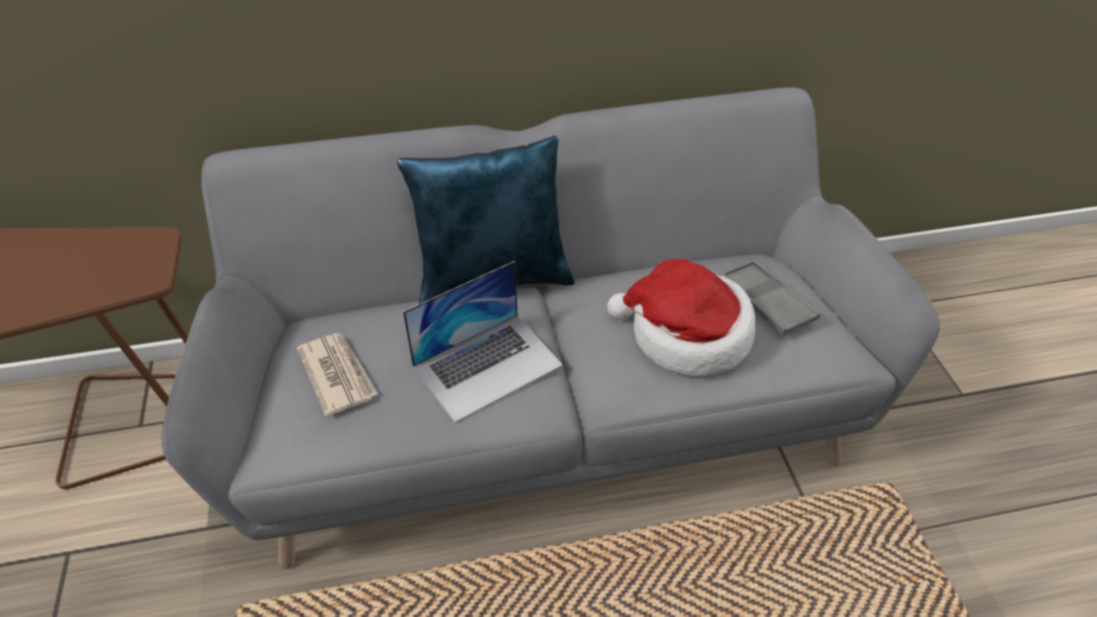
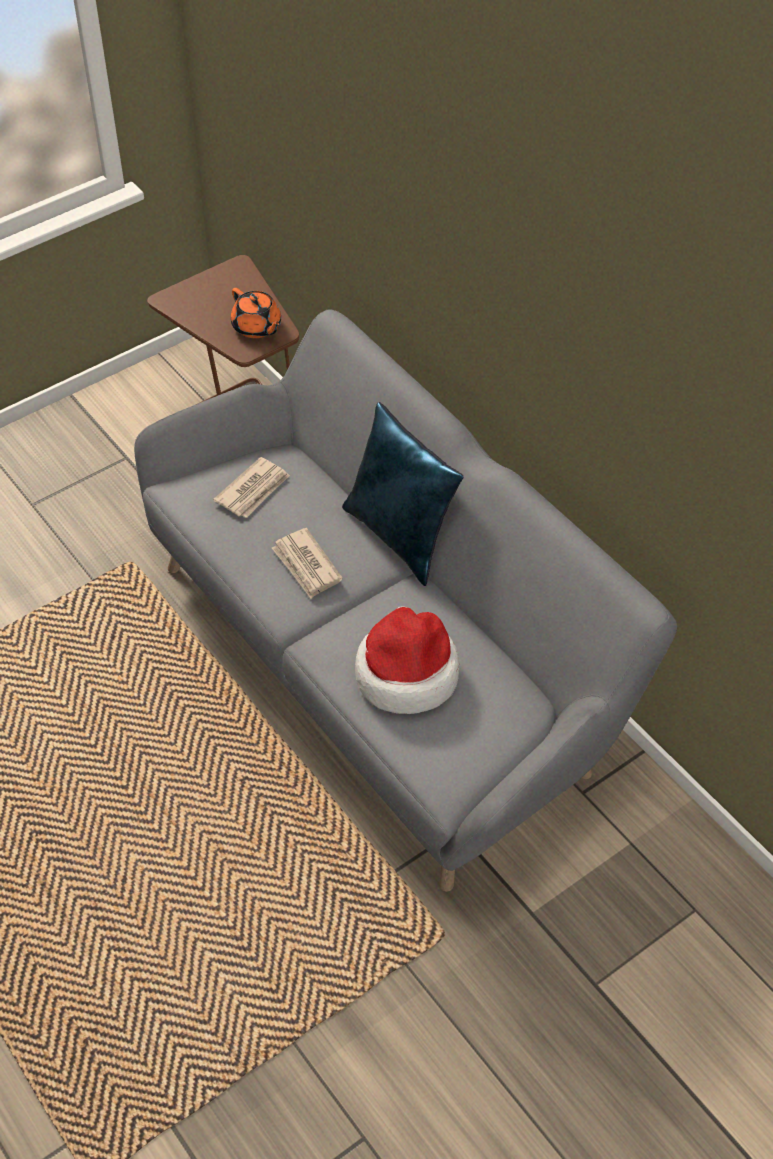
camera: 65 degrees right, 5 degrees up
(125, 257) = (257, 327): none -> orange teapot
(487, 365) = (306, 566): laptop -> newspaper
(765, 302) = (477, 717): grey tray -> none

